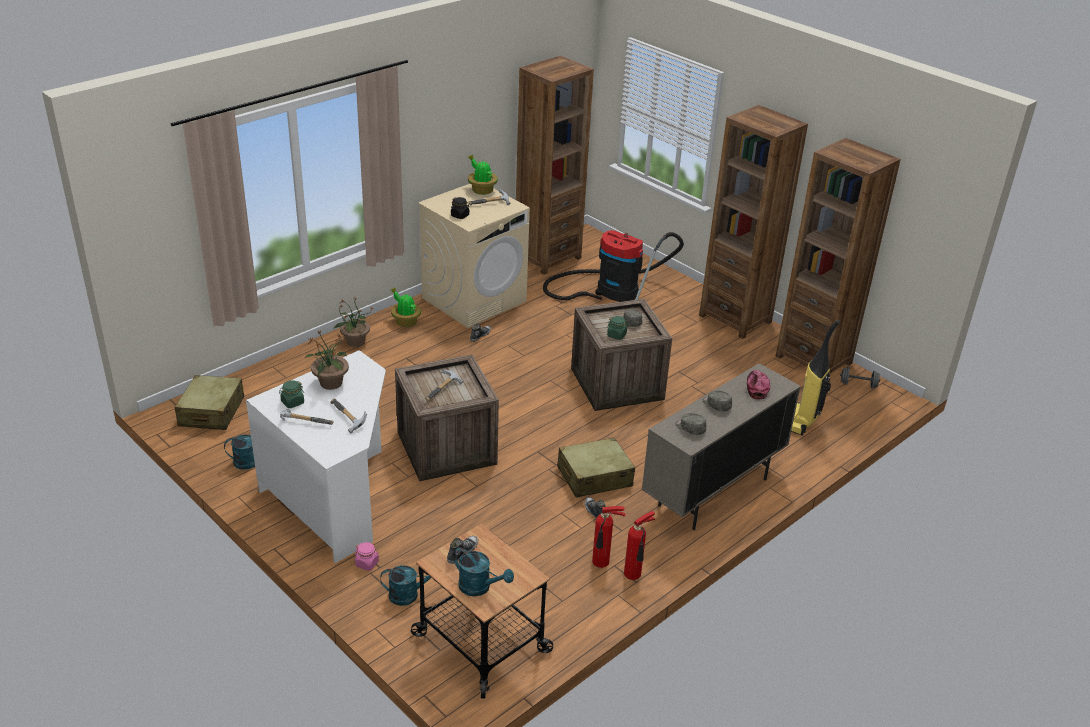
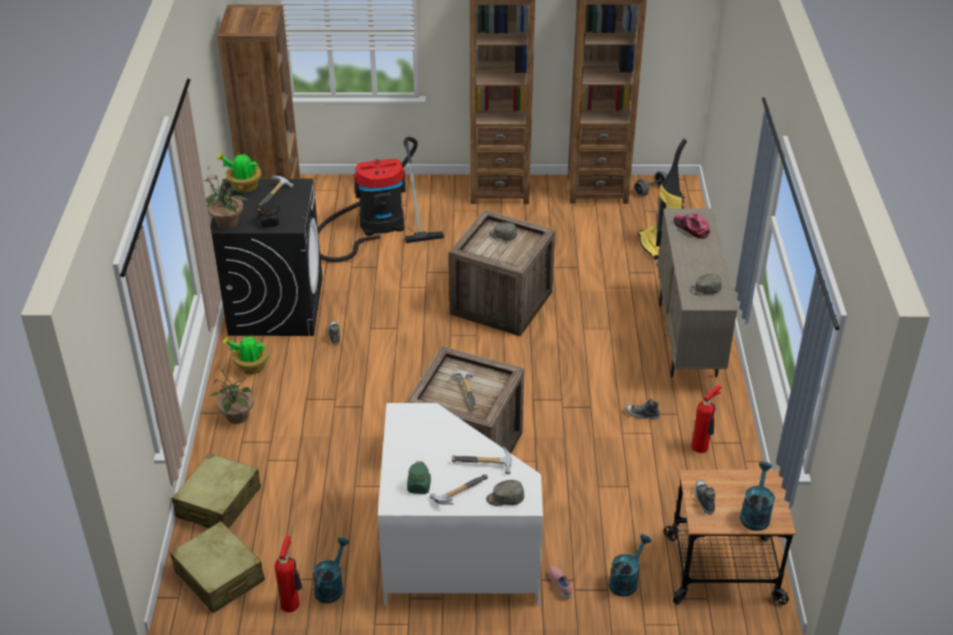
camera: 45 degrees left, 5 degrees up
(330, 383) = (418, 447): potted plant -> potted plant (227, 223)
(367, 563) = (561, 585): pink jar -> pink shoe
(474, 299) = (276, 306): beige washing machine -> black washing machine
(479, 587) = (755, 513): turquoise watering can -> turquoise watering can turned 60 degrees counterclockwise
(594, 477) = (600, 388): beige suitcase -> beige suitcase (218, 503)
(617, 335) = (512, 254): green jar -> none
(634, 574) = (732, 438): fire extinguisher -> fire extinguisher (292, 604)
(716, 405) = (691, 260): grey cap -> grey cap (505, 498)

